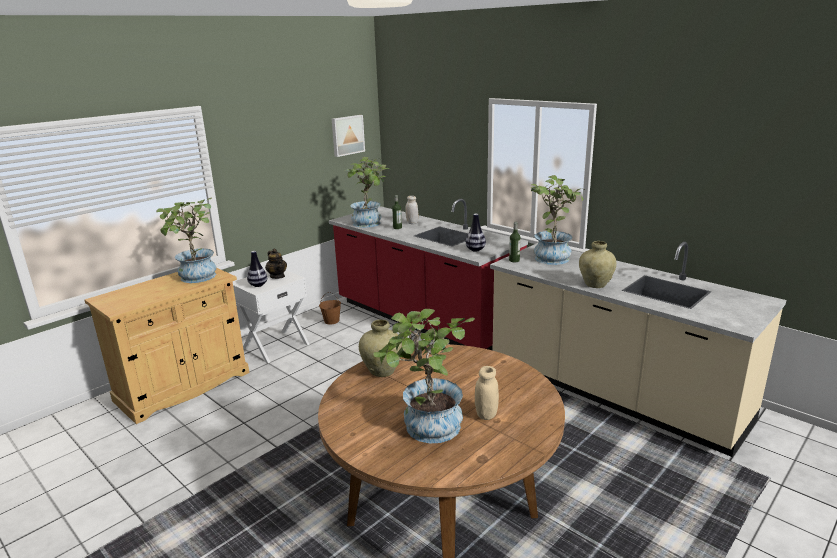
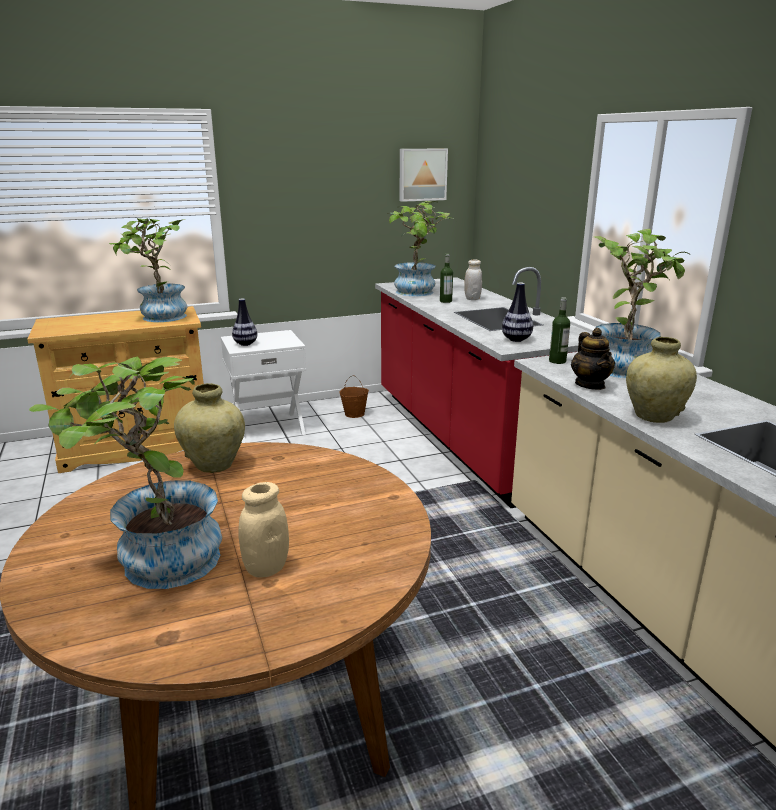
camera: 25 degrees right, 0 degrees up
(277, 276) = (277, 339): teapot -> teapot (590, 385)

